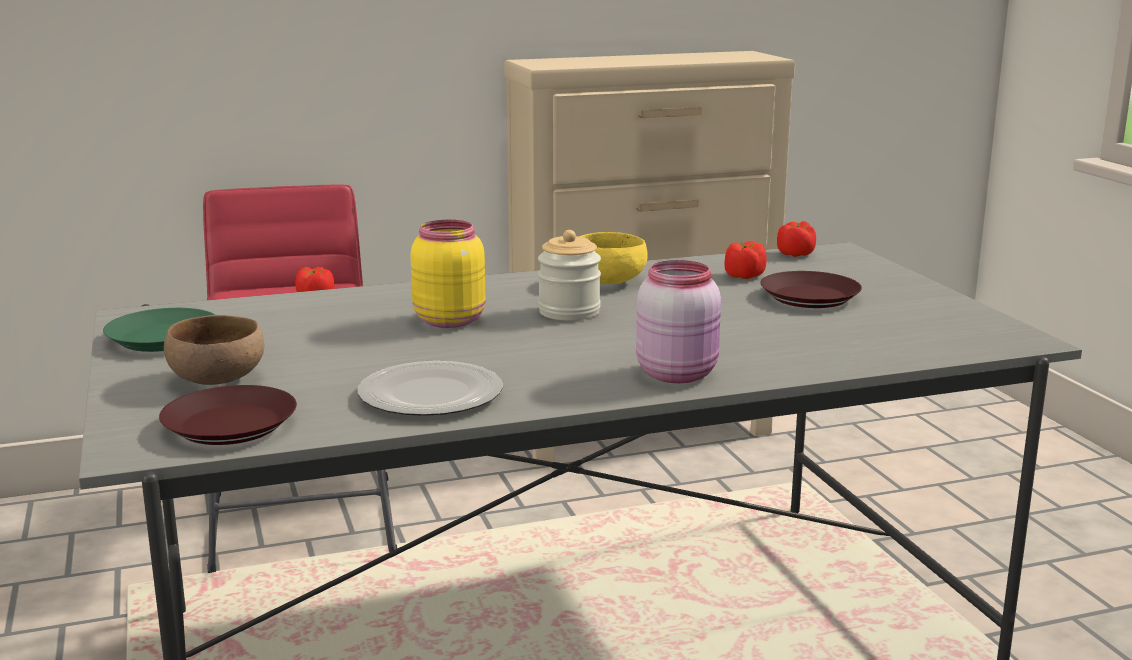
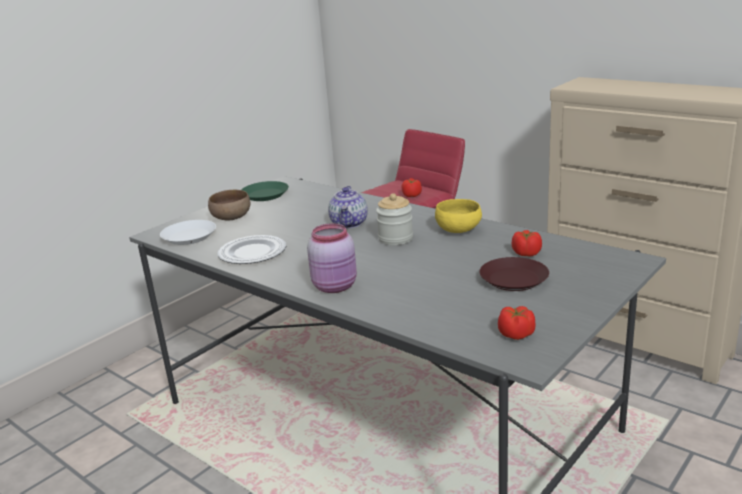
camera: 60 degrees right, 5 degrees up
(229, 426) = (188, 237): brown plate -> white plate
(449, 320) = (349, 223): yellow jar -> teapot
(796, 254) = (601, 252): tomato -> tomato (516, 334)

